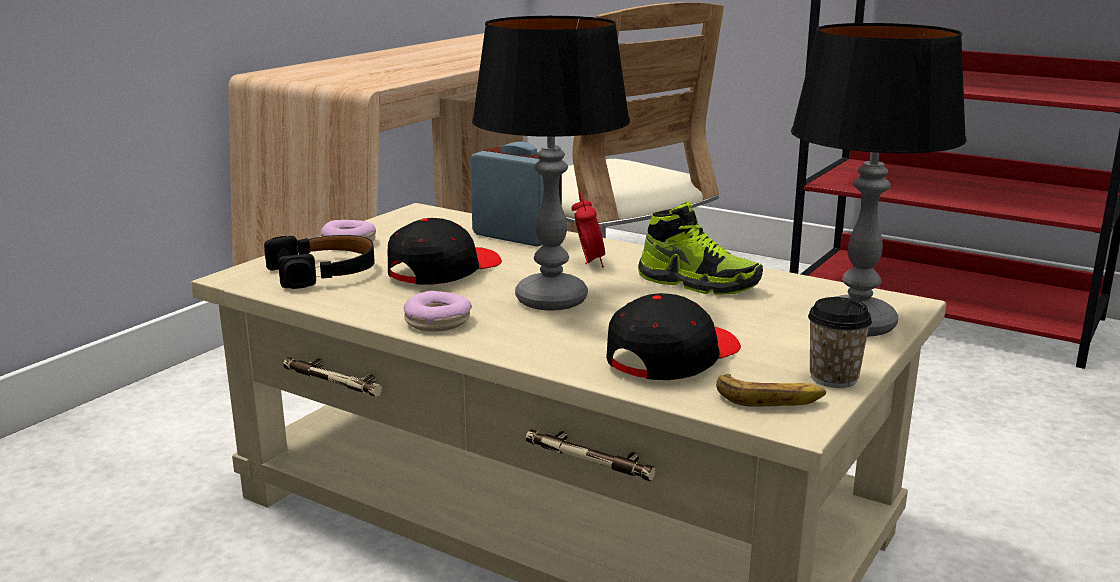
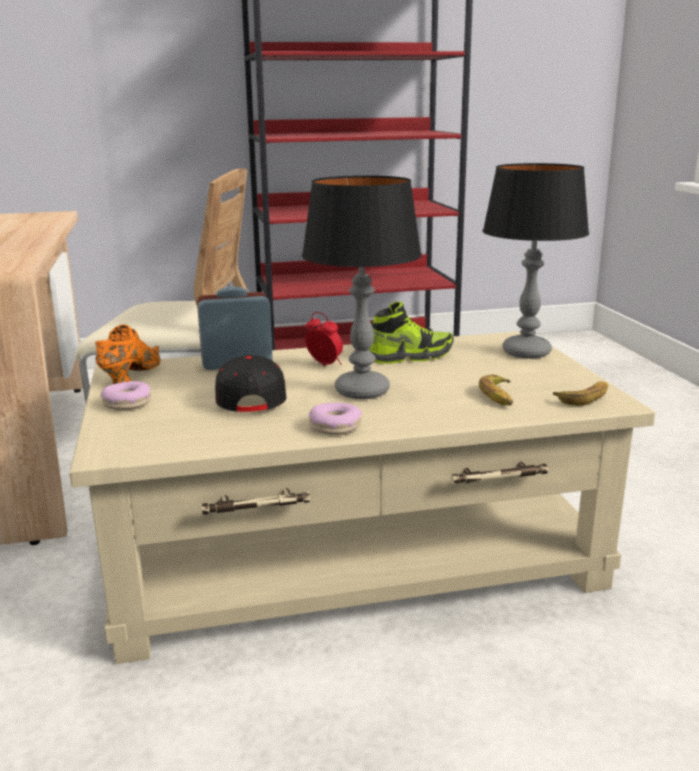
camera: 45 degrees left, 0 degrees up
(324, 272) = (167, 427): black headphones -> none
(408, 221) = (130, 376): none -> orange shoe
(672, 357) = (499, 396): black cap -> banana
(833, 378) = (580, 379): cup -> none

